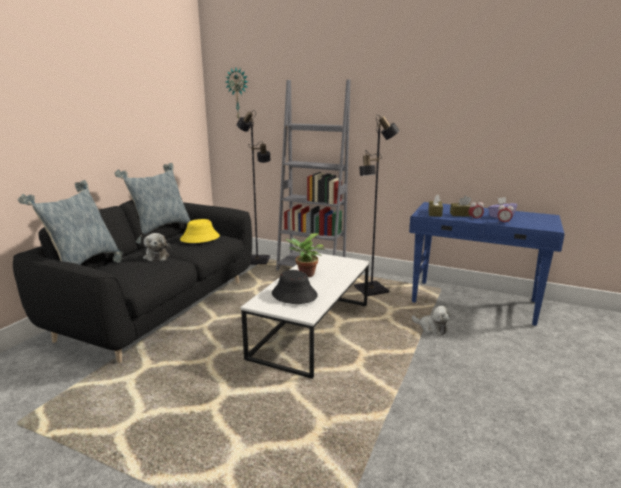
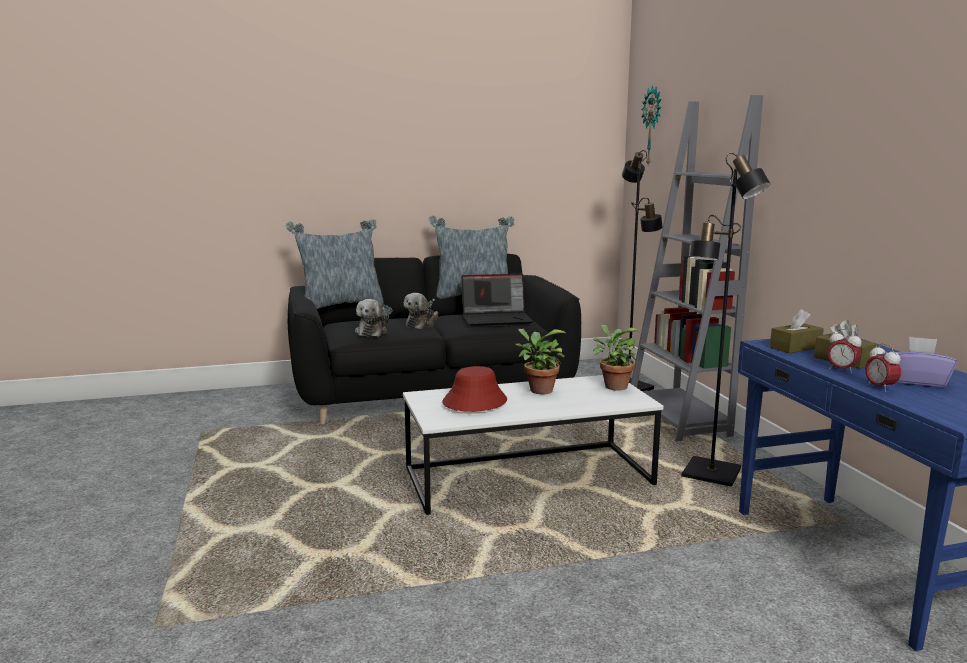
camera: 50 degrees right, 5 degrees down
(200, 238) = (497, 319): yellow hat -> laptop
(294, 294) = (474, 401): black hat -> red hat
(329, 259) = (613, 386): none -> potted plant
(431, 328) = (691, 552): plush toy -> plush toy (372, 332)

